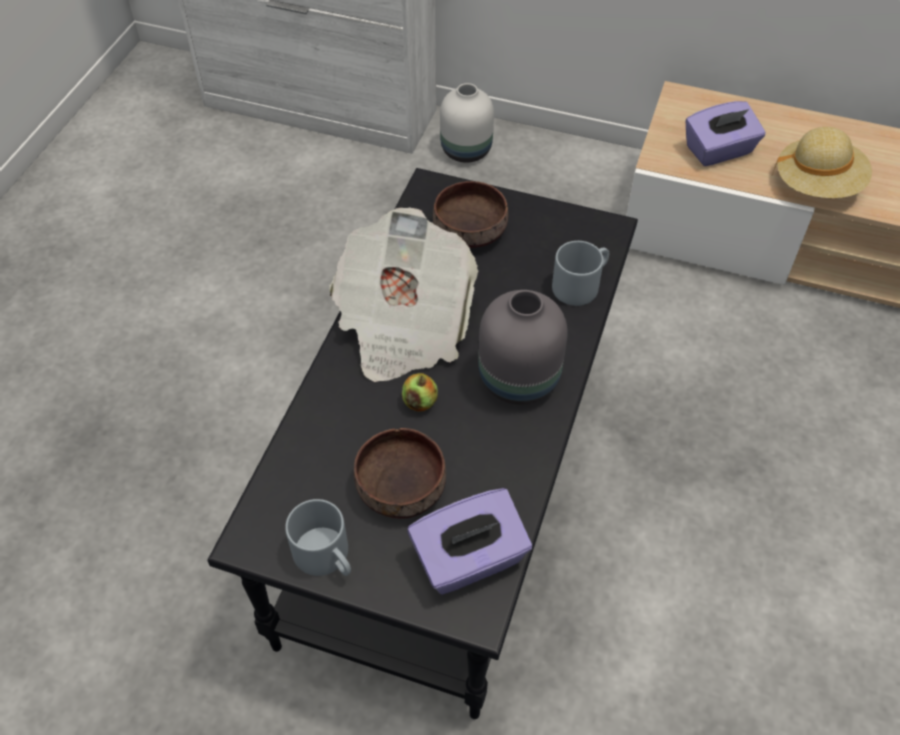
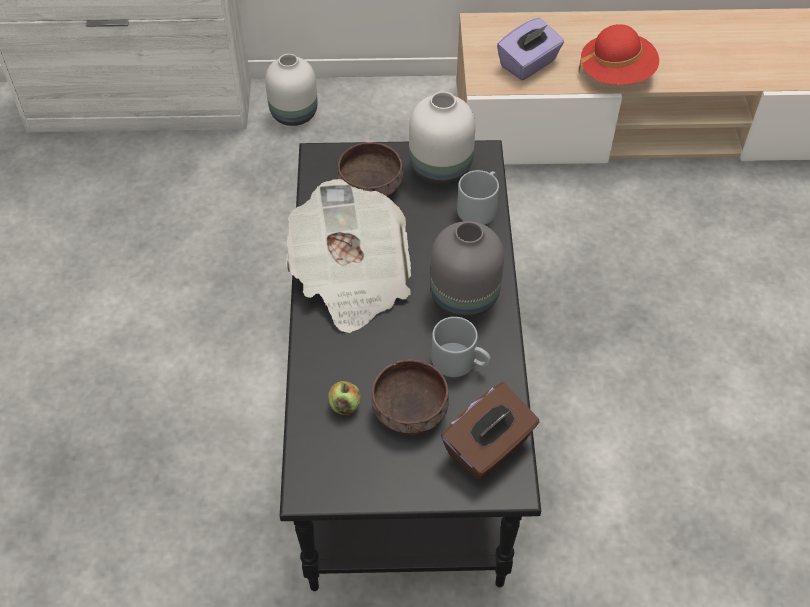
camera: 20 degrees left, 0 degrees up
(327, 556) = (377, 481): grey mug -> grey mug (461, 361)
(420, 402) = (394, 338): apple -> apple (345, 406)
(469, 560) = (489, 448): purple tissue box -> brown tissue box
(556, 230) = (440, 166): none -> white vase
(817, 184) = (616, 73): beige hat -> red hat

